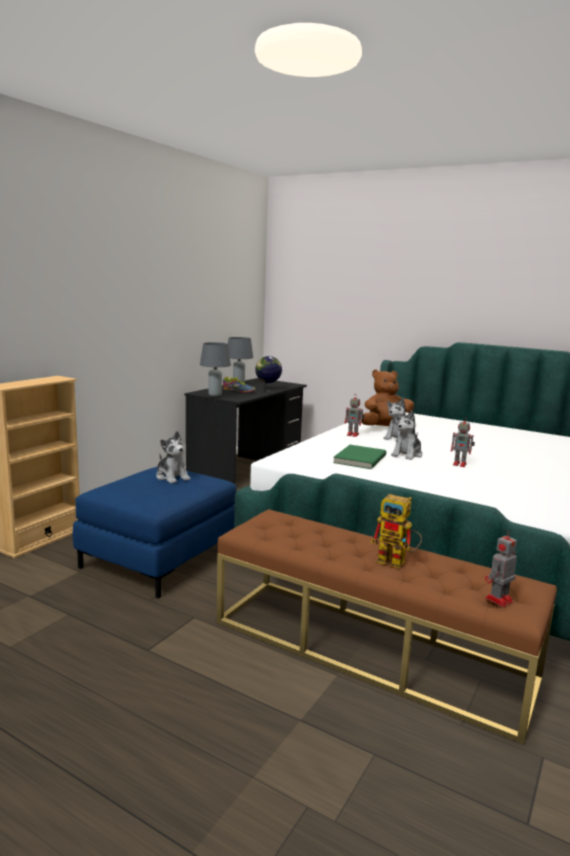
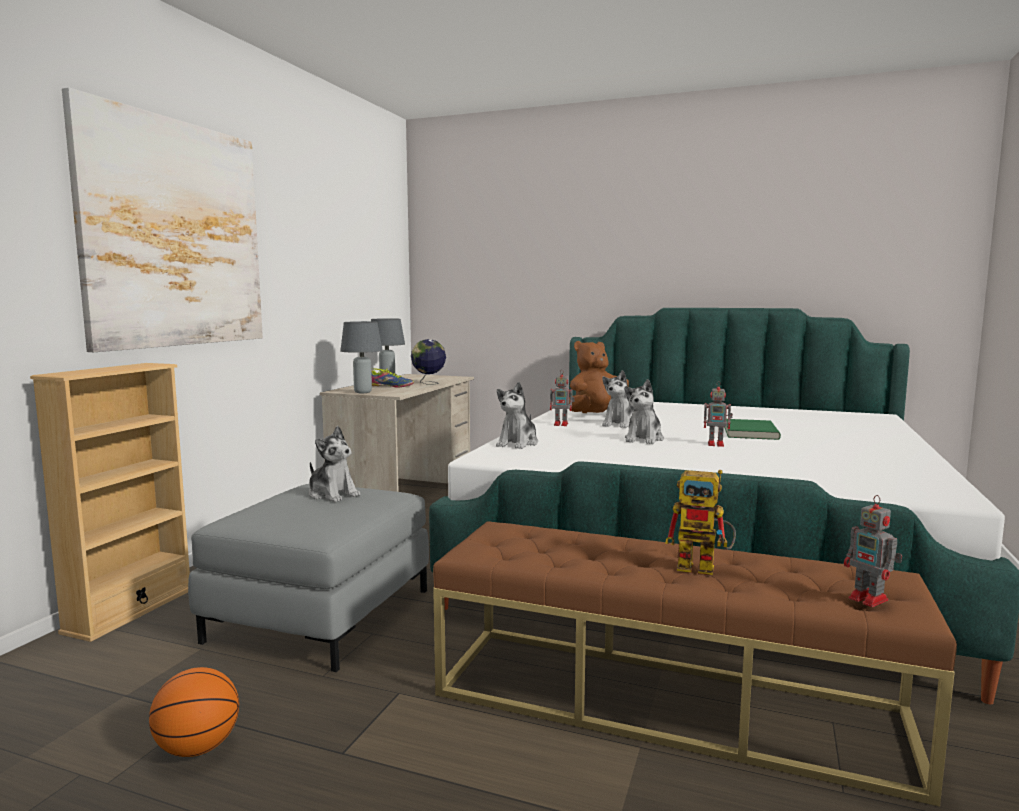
camera: 10 degrees left, 5 degrees down
(64, 634) = (198, 748): none -> basketball
(81, 284) = (175, 234): none -> picture
(160, 558) = (321, 615): blue ottoman -> grey ottoman
(246, 467) = (405, 489): black desk -> beige desk
(309, 450) = (518, 443): none -> plush toy
(358, 459) = (588, 448): green book -> green book (748, 432)
(498, 600) = (870, 599): toy robot -> toy robot turned 75 degrees counterclockwise

